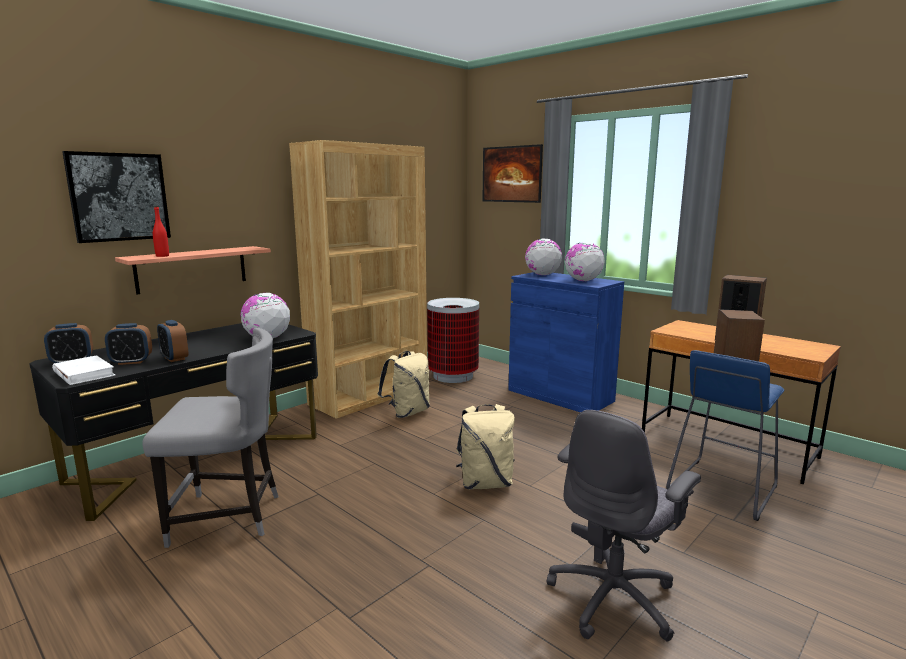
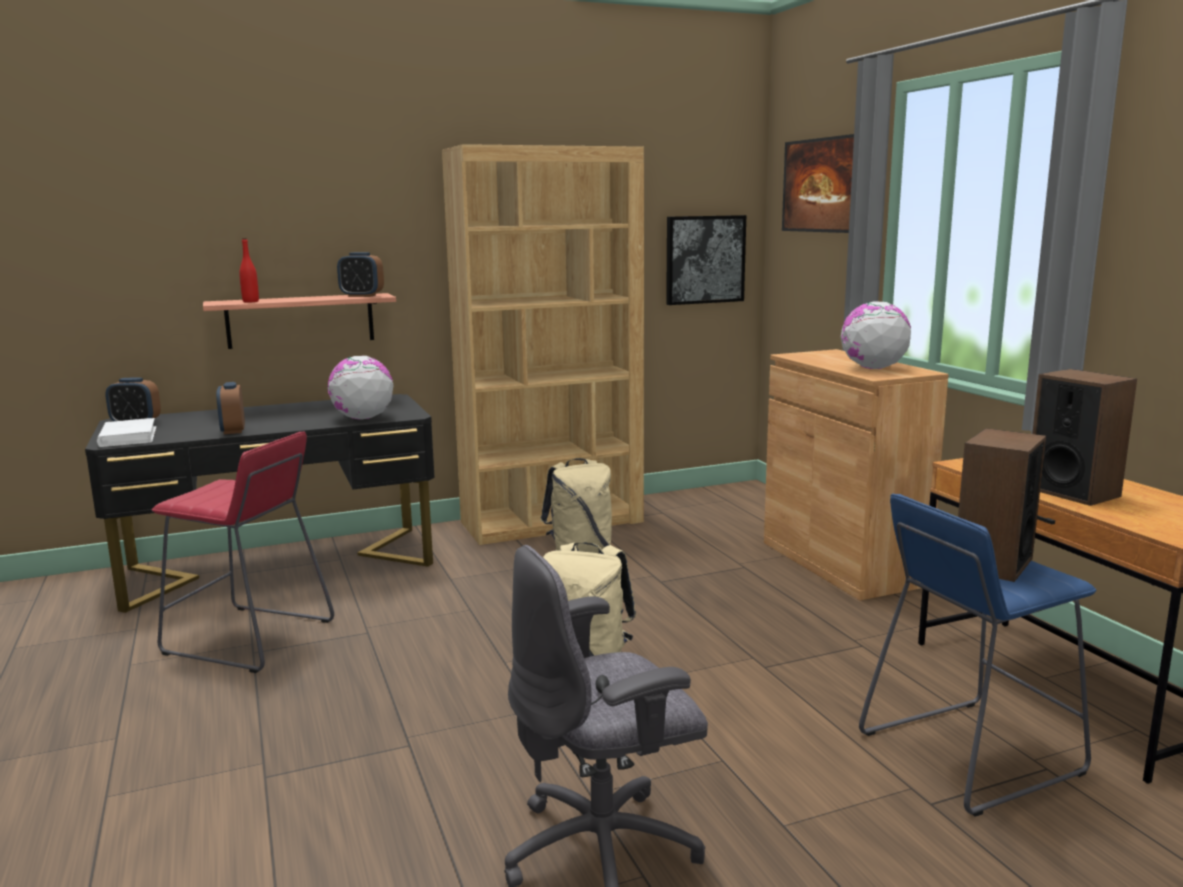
camera: 25 degrees right, 0 degrees up
(119, 197) = (210, 227): picture -> picture (704, 259)
(131, 362) = (187, 430): alarm clock -> alarm clock (362, 296)
(229, 517) = (249, 638): grey chair -> red stool
(453, 376) = (699, 511): trash can -> none
(542, 275) = (825, 355): globe -> none
(560, 395) = (841, 563): blue cabinet -> brown cabinet

